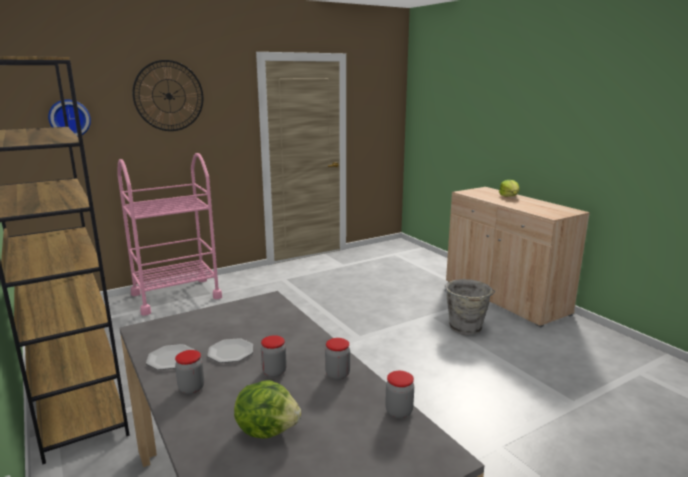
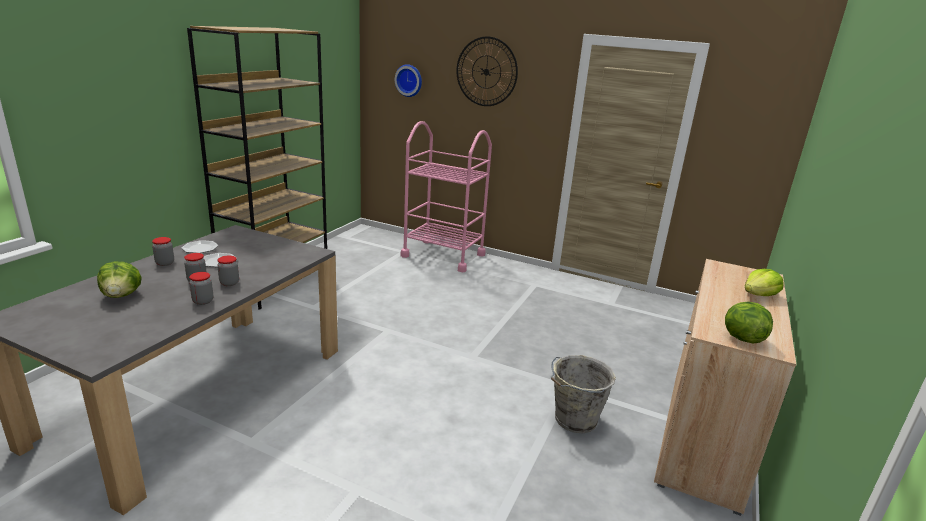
camera: 55 degrees right, 5 degrees up
(399, 411) = (156, 333): jar -> jar (229, 283)
(559, 212) = (741, 338): none -> lettuce

